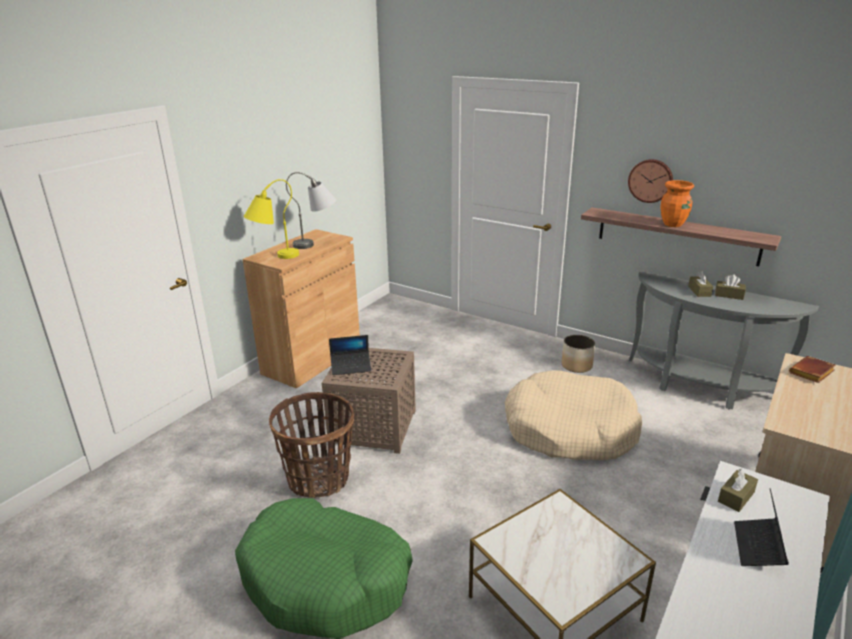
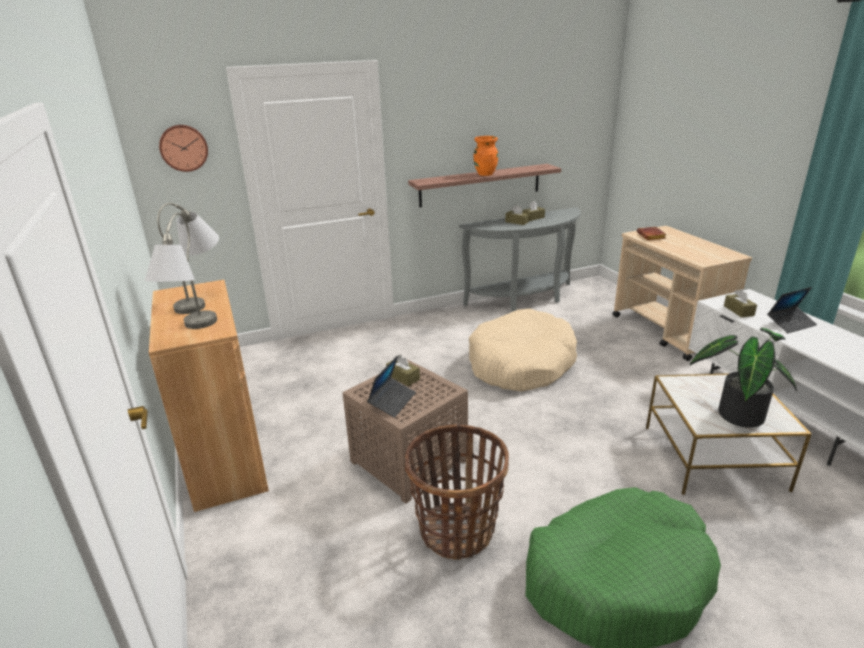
camera: 55 degrees left, 0 degrees up
(274, 257) = (190, 331): yellow table lamp -> grey table lamp
(386, 359) = (403, 377): none -> brown tissue box
(544, 561) = (736, 413): none -> potted plant
(577, 365) = (444, 326): planter -> none
(650, 180) = (454, 142): wall clock -> wall clock (183, 148)
(758, 547) = (790, 324): laptop -> laptop turned 75 degrees counterclockwise

